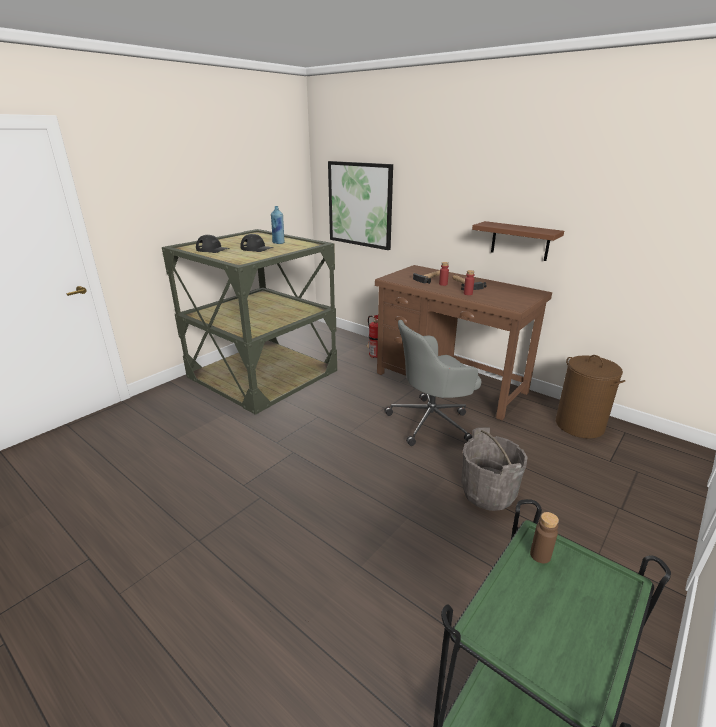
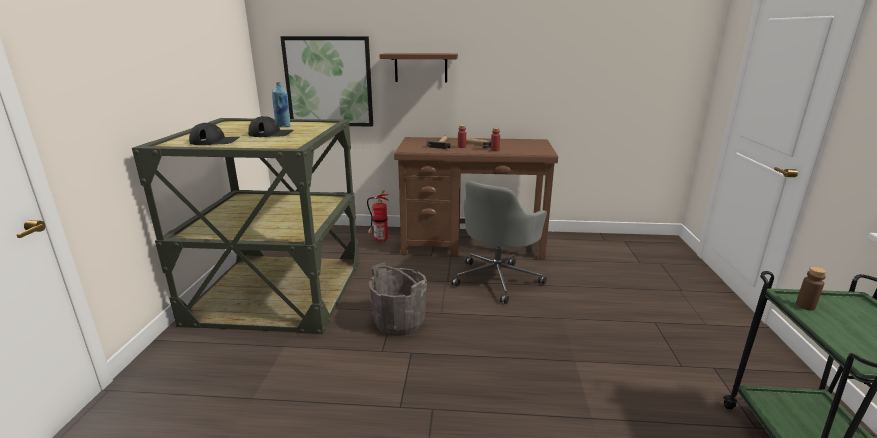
camera: 35 degrees left, 5 degrees down
(488, 492) = (601, 315): grey bucket -> grey bucket (399, 322)
(520, 241) = (512, 99): brown shelf -> brown shelf (421, 67)
(579, 425) = (595, 245): brown laundry basket -> none

